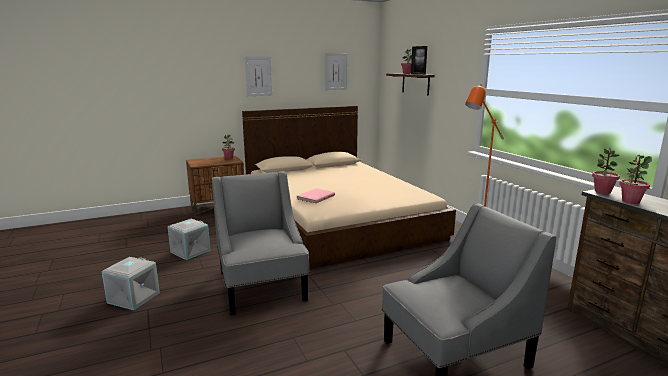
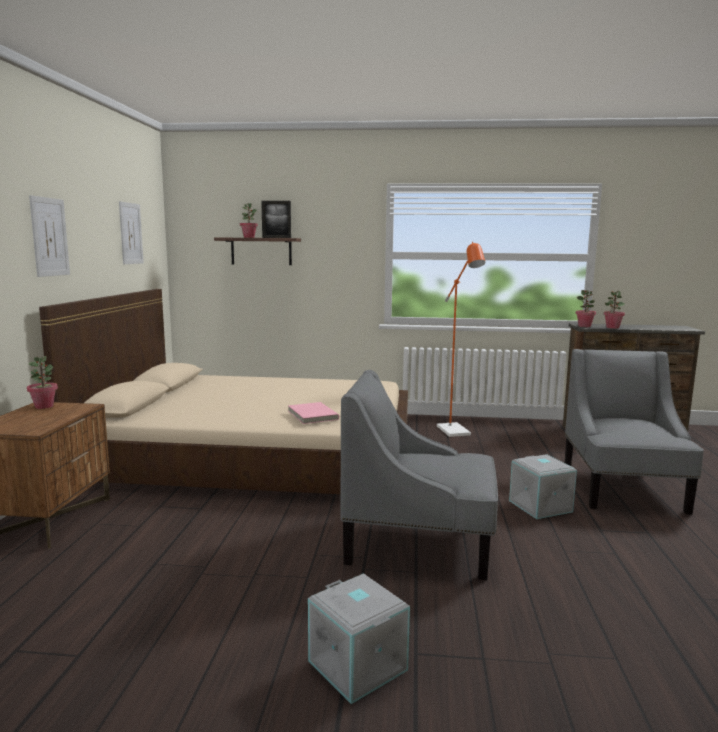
camera: 60 degrees left, 5 degrees down
(190, 251) = (219, 578): grey storage box -> grey storage box (539, 506)

